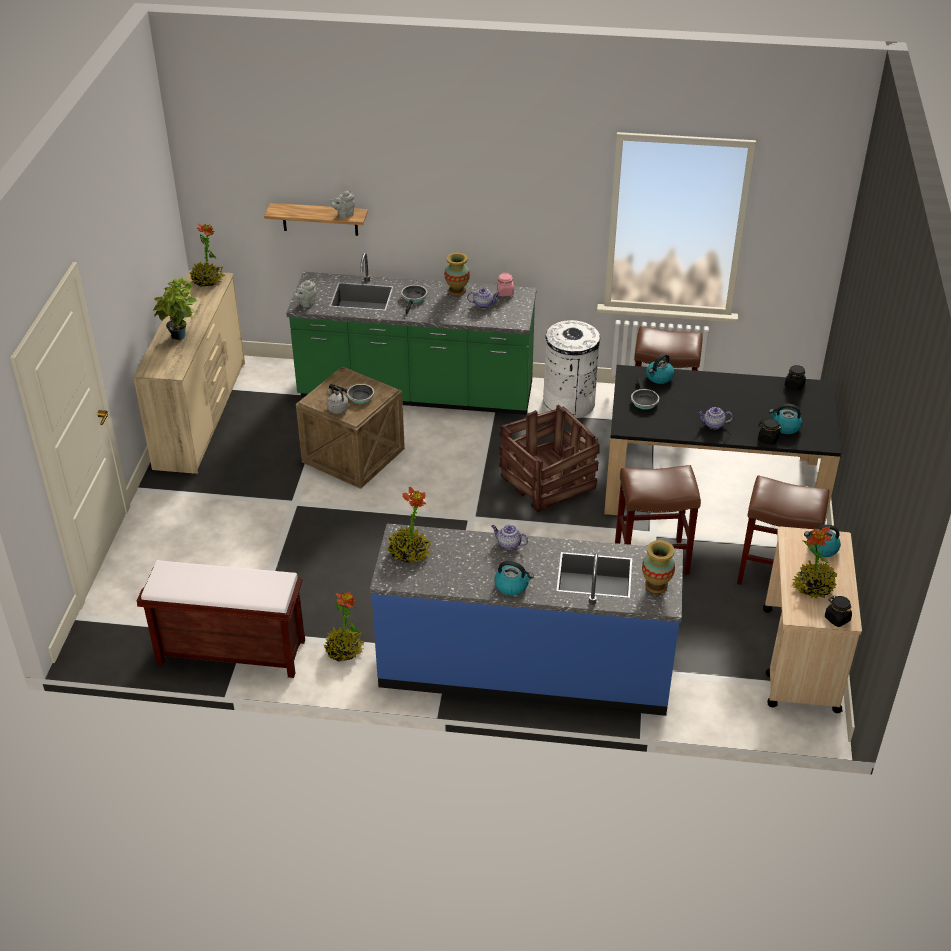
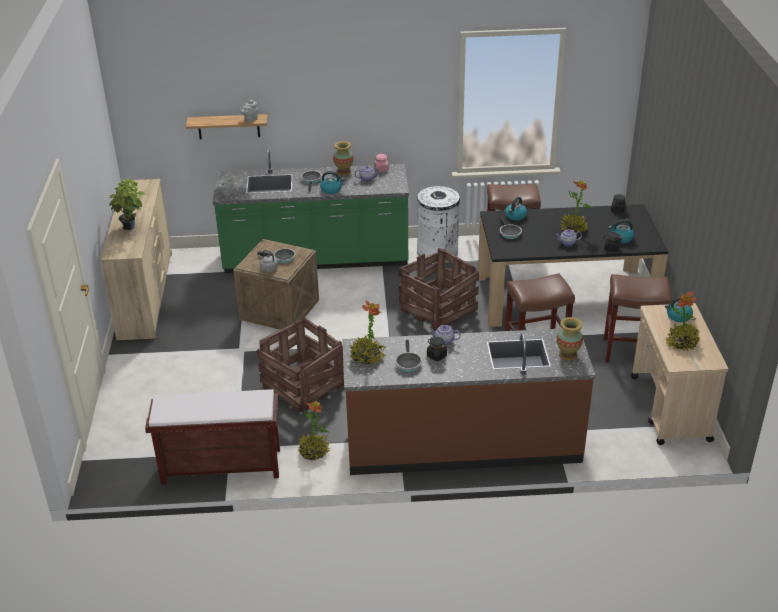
camera: 10 degrees left, 5 degrees down
(207, 281) = (140, 186): potted plant -> potted plant (573, 229)
(354, 561) = (303, 385): none -> crate
(455, 568) = (408, 363): none -> frying pan
(512, 585) = (457, 370): kettle -> kettle (331, 189)
(525, 668) = (462, 444): blue counter -> brown counter
(837, 618) = (707, 362): black jar -> black jar (436, 356)

